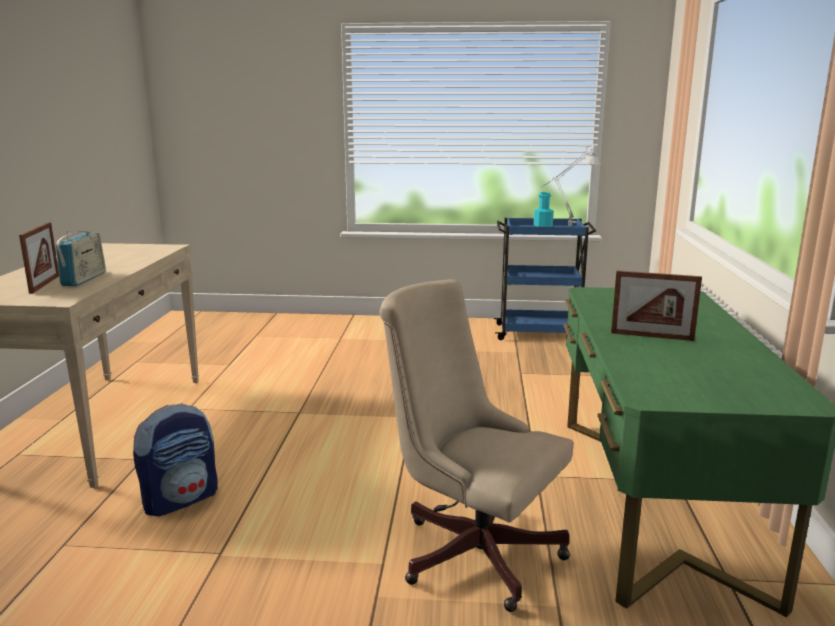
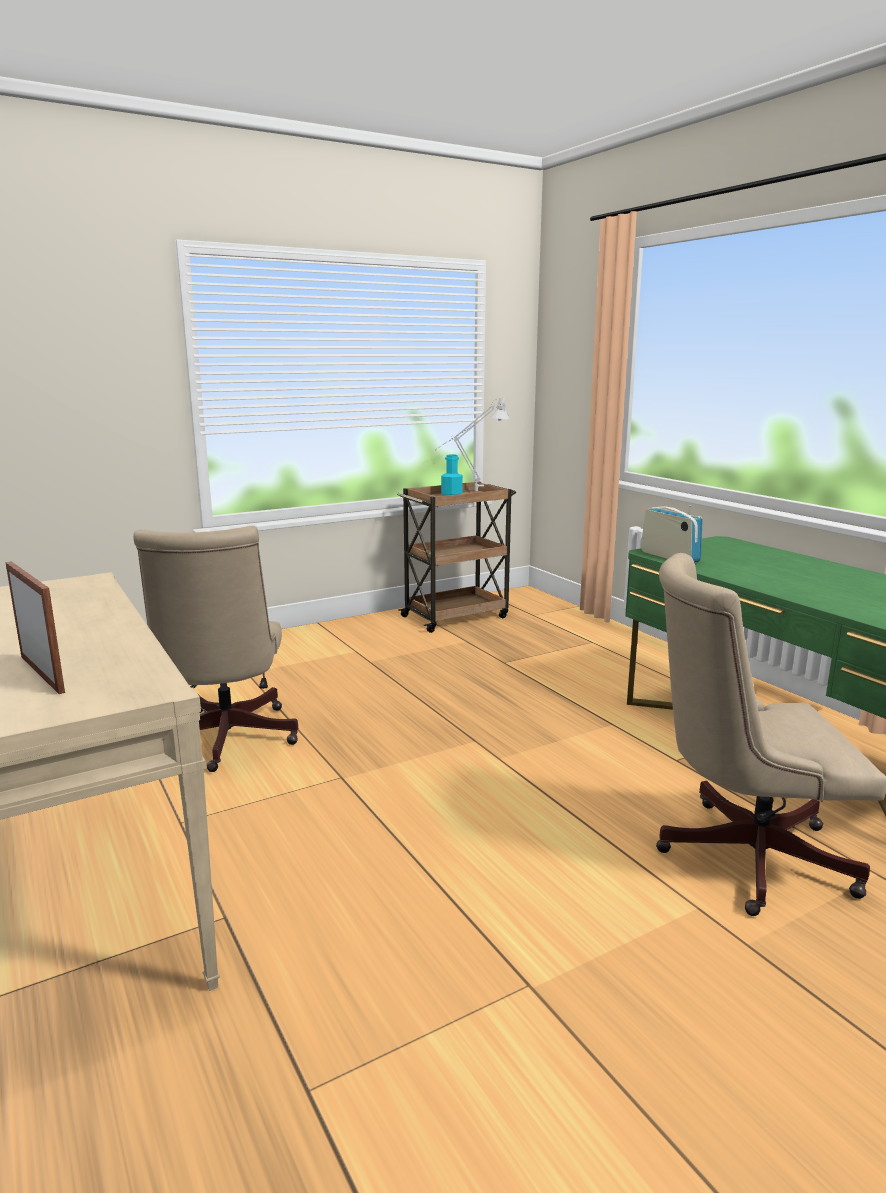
camera: 35 degrees left, 0 degrees up
(84, 279) = (91, 651): radio -> radio (669, 556)
(181, 499) = (371, 944): backpack -> none
(270, 373) = (224, 741): none -> beige office chair
(539, 333) = (456, 616): blue cart -> brown cart
(651, 336) = (802, 583): picture frame -> none

